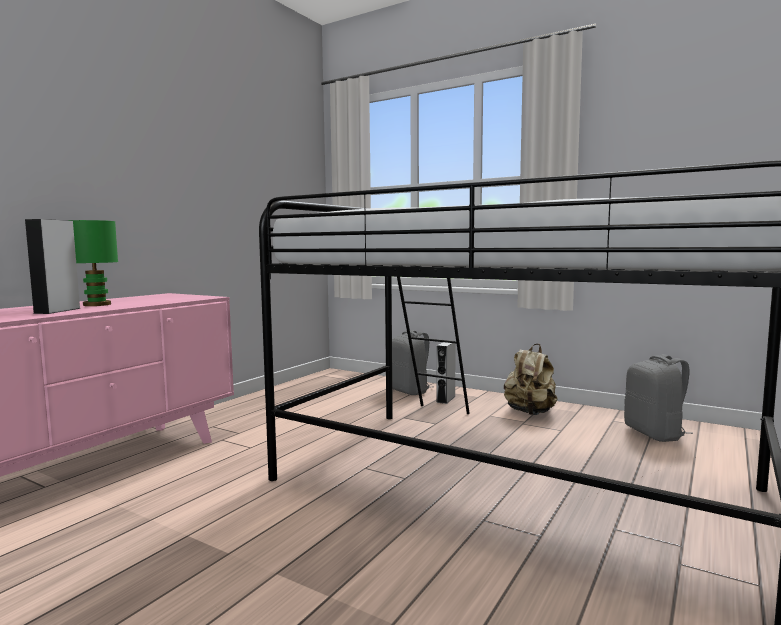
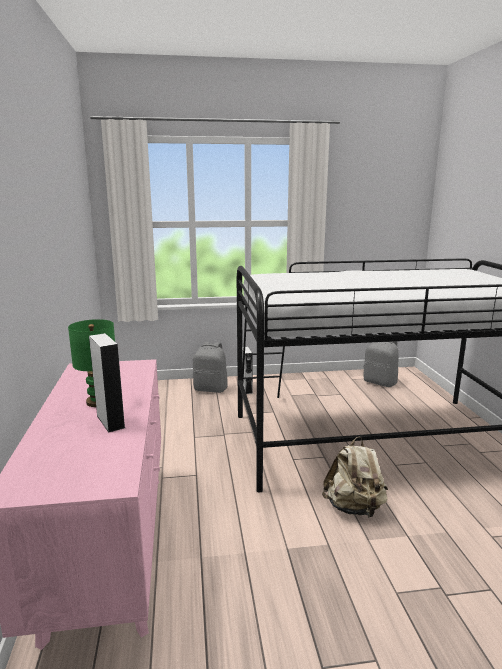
camera: 40 degrees left, 10 degrees up
(530, 413) = (308, 386): beige backpack -> beige backpack (354, 508)

